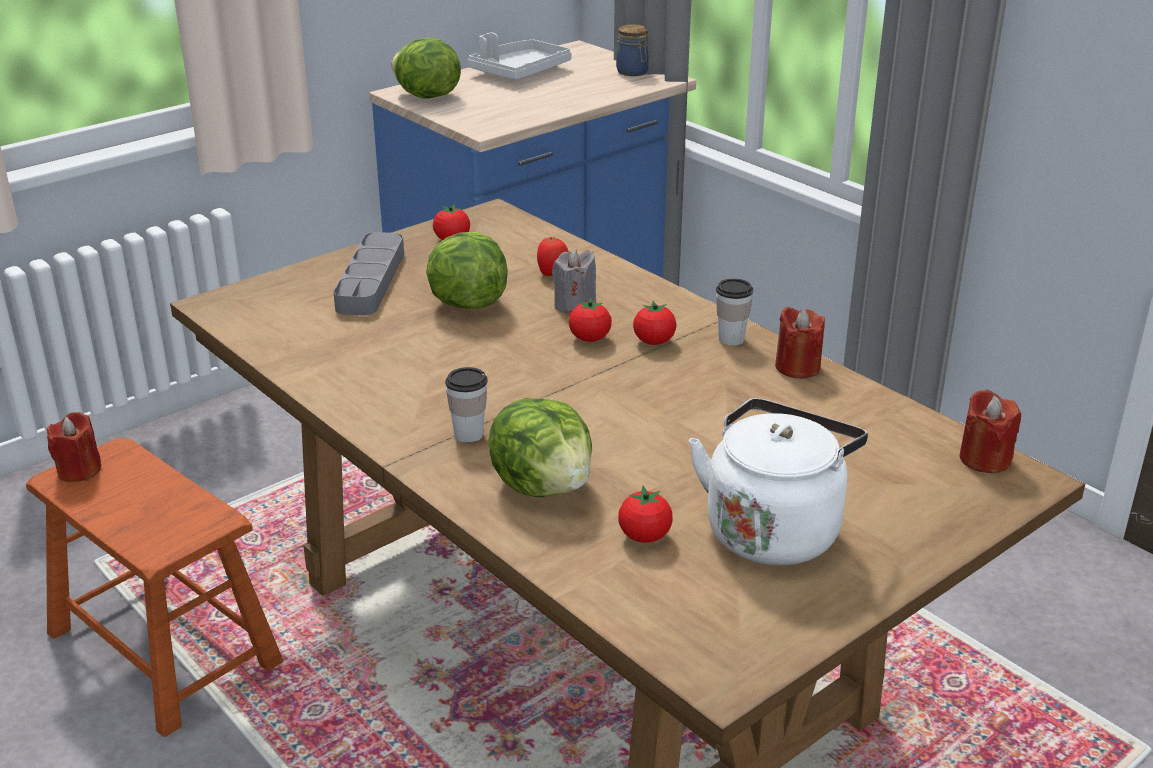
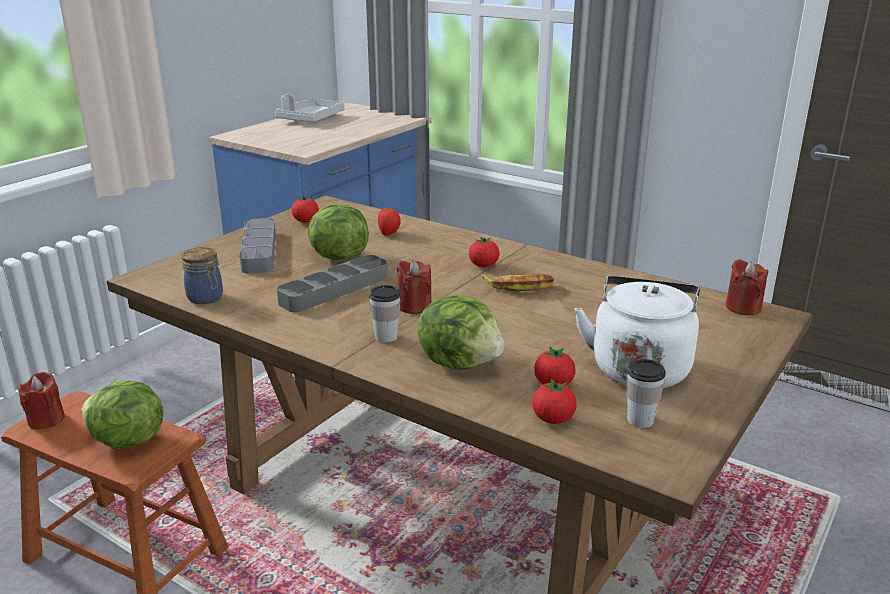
camera: 15 degrees left, 5 degrees down
(426, 96) = (253, 136): lettuce -> lettuce (126, 441)
(439, 353) = (335, 289): none -> grey tray
(575, 306) = (416, 251): grey candle -> none
(590, 338) = (438, 269): tomato -> tomato (553, 419)
(633, 72) = (388, 115): jar -> jar (206, 298)
(683, 381) = (518, 286): none -> banana
(731, 339) = (534, 258): cup -> cup (640, 420)
(797, 367) = (588, 270): red candle -> red candle (414, 306)

